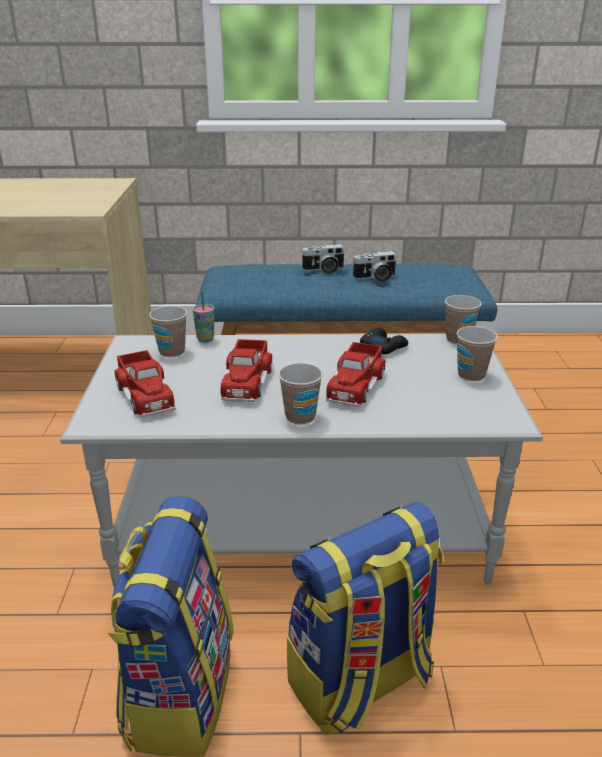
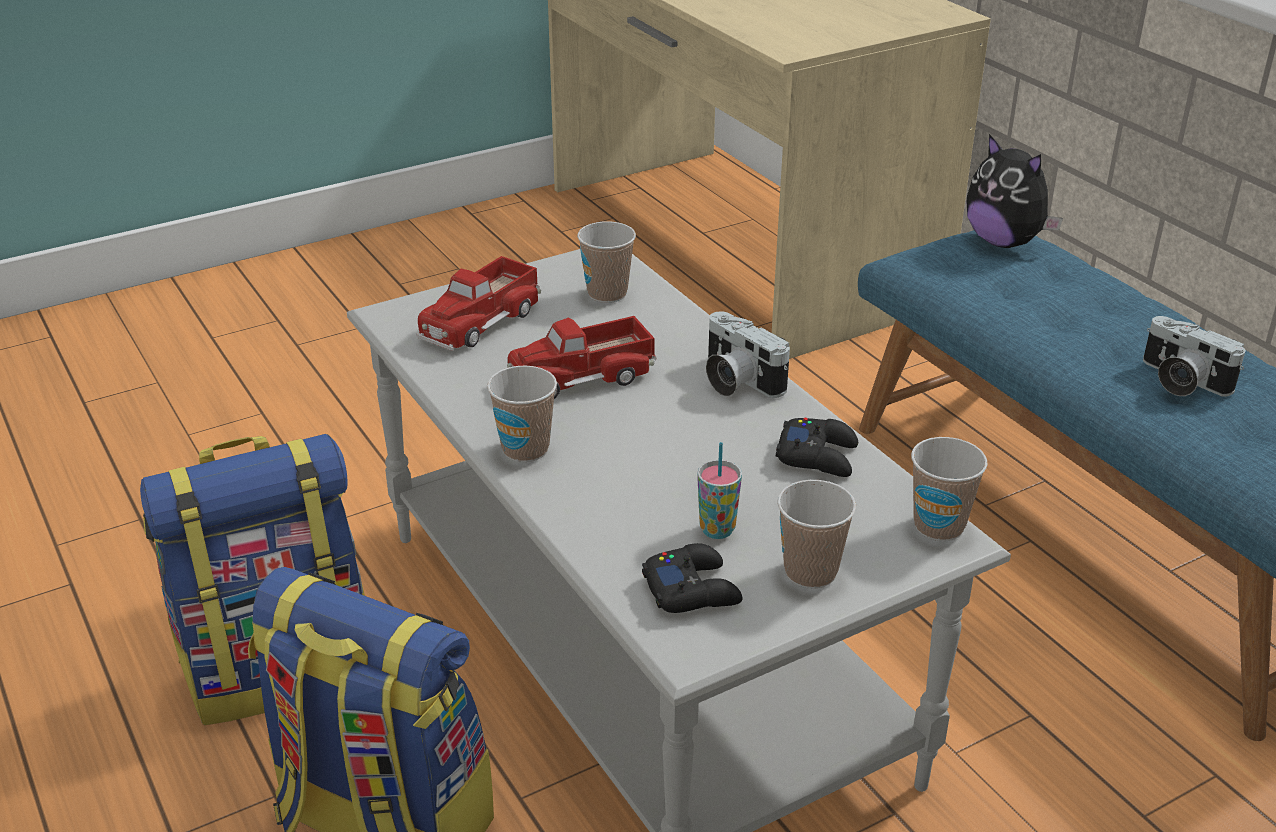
camera: 60 degrees right, 5 degrees up
(205, 339) = (669, 303): cup -> cup (717, 530)
(232, 270) = (1004, 242): none -> plush toy
(324, 270) = (1132, 319): camera -> camera (736, 381)
(355, 385) = (657, 467): toy truck -> none
(464, 406) = (692, 589): none -> black game controller

